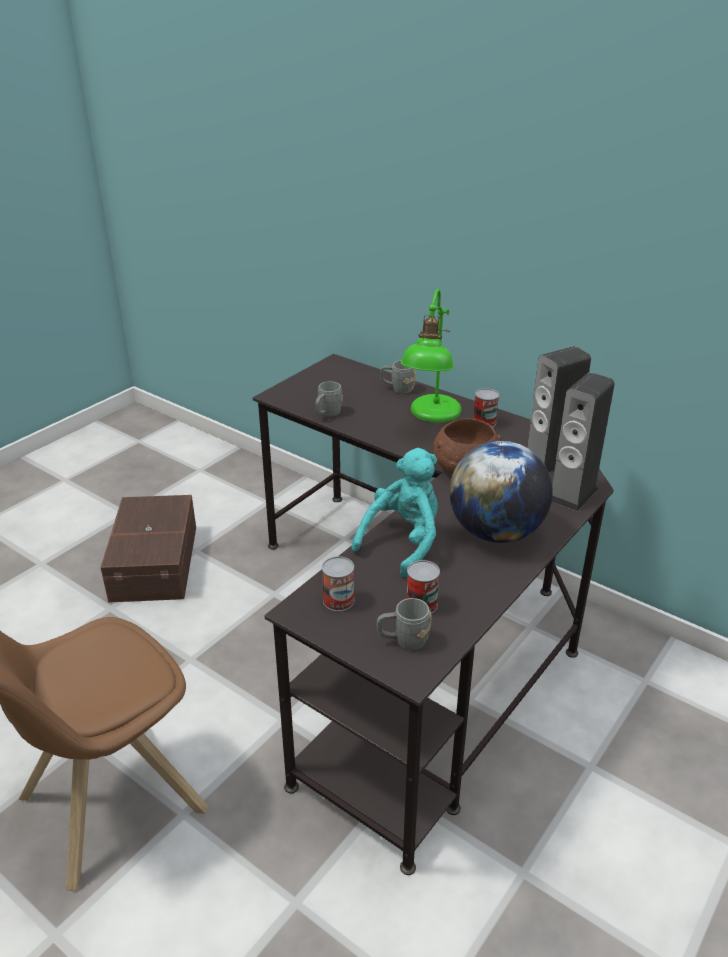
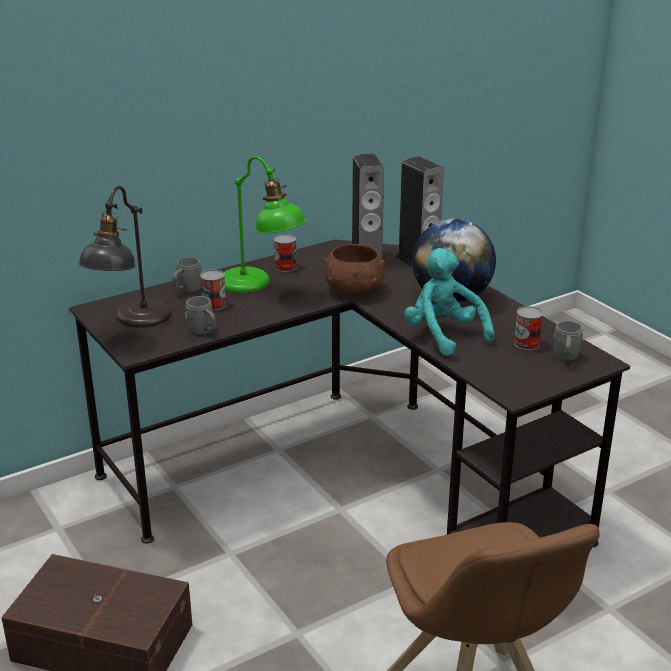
camera: 70 degrees left, 5 degrees down
(318, 383) = (132, 325): none -> grey table lamp
(338, 600) = (508, 375): can -> can (214, 305)

